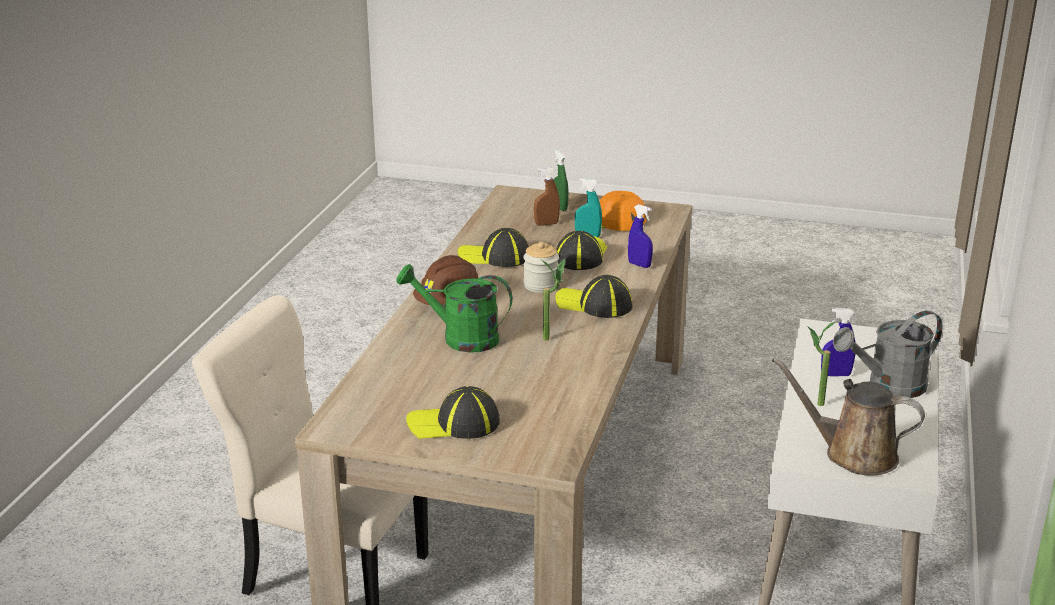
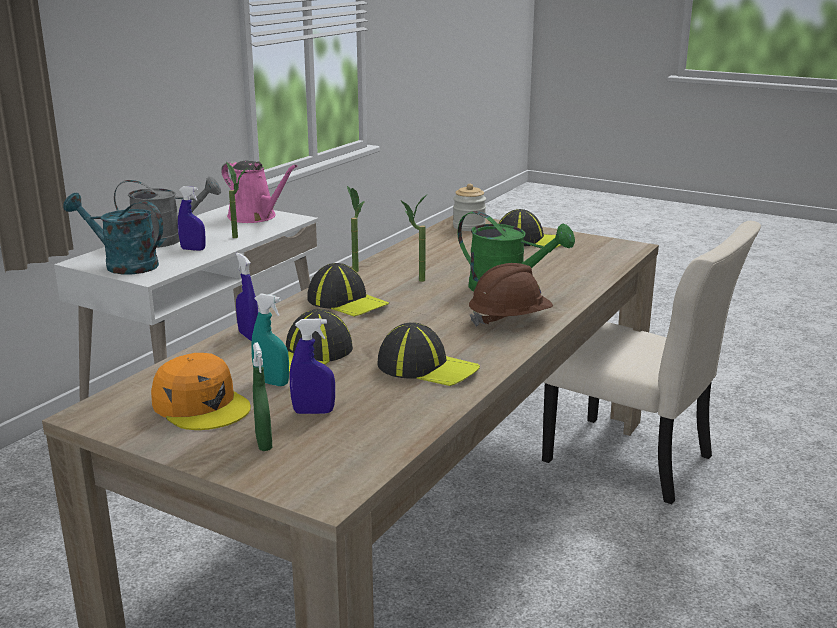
camera: 165 degrees left, 5 degrees down
(541, 285) = (391, 326): jar -> jar (469, 227)
(546, 224) = (313, 412): brown spray bottle -> blue spray bottle
(622, 346) = (355, 269): none -> potted plant
(853, 454) = (255, 217): brown watering can -> pink watering can
(868, 341) = (123, 265): none -> turquoise watering can

